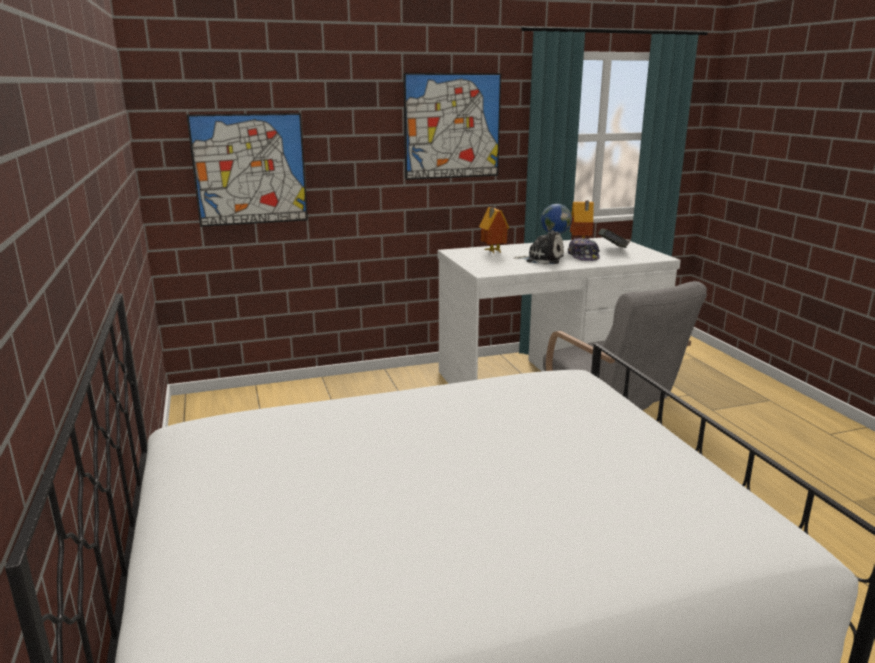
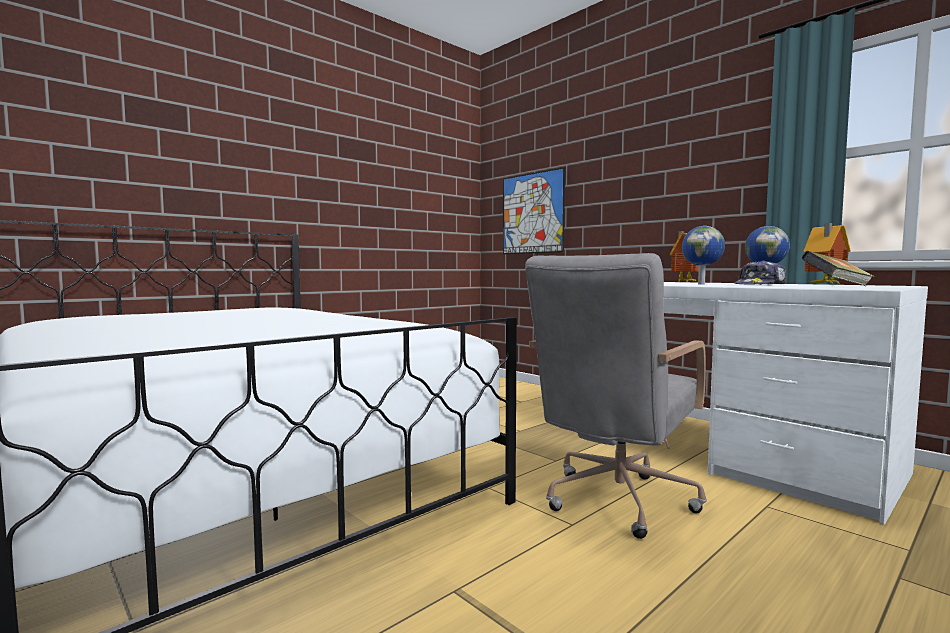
camera: 65 degrees right, 15 degrees down
(452, 126) = (689, 160): picture -> none
(542, 259) = (701, 284): plush toy -> globe

